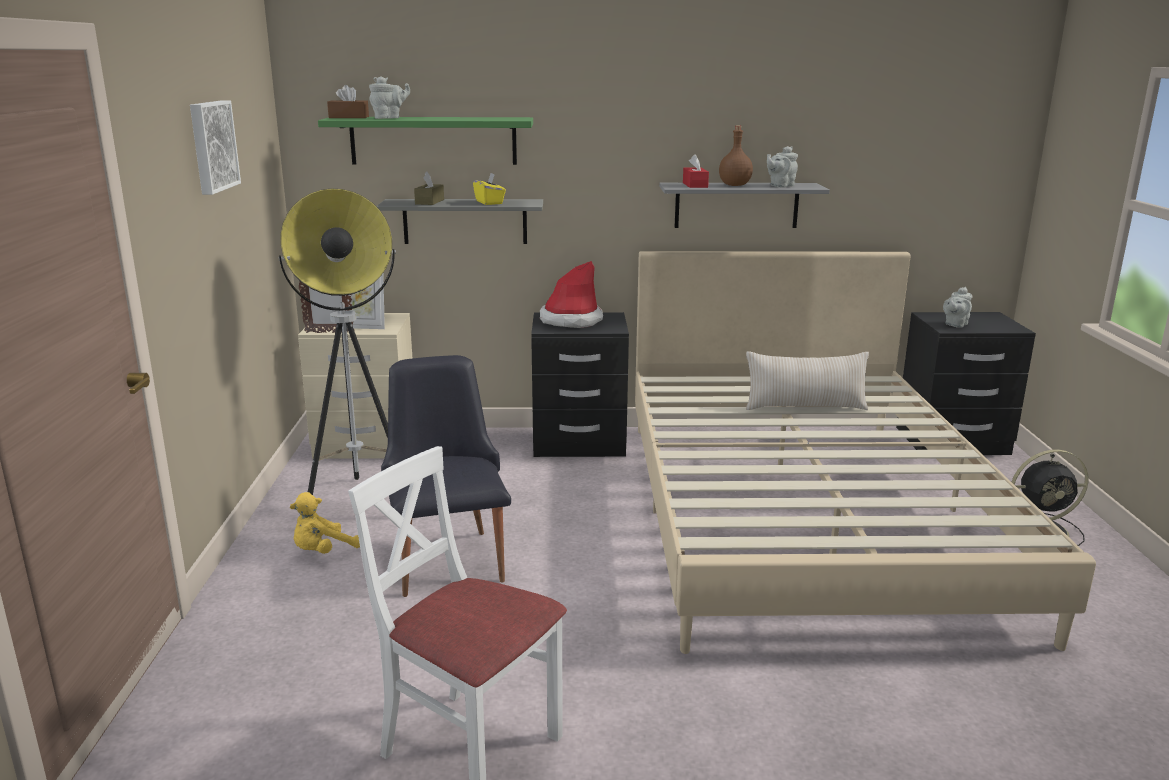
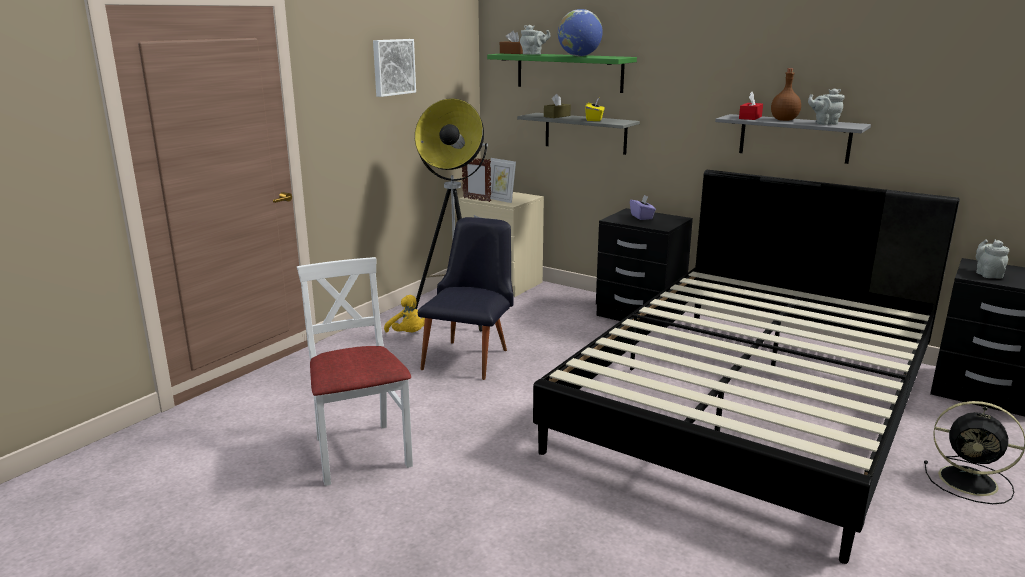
camera: 35 degrees right, 0 degrees up
(323, 551) = (408, 334): yellow plush toy -> yellow plush toy turned 120 degrees counterclockwise
(463, 118) = (579, 56): none -> globe
(571, 320) = (642, 217): hat -> purple tissue box
(805, 407) = (795, 318): beige pillow -> none
(805, 514) = (751, 404): beige bed -> black bed
(955, 324) = (987, 274): grey teapot -> grey teapot turned 105 degrees clockwise

